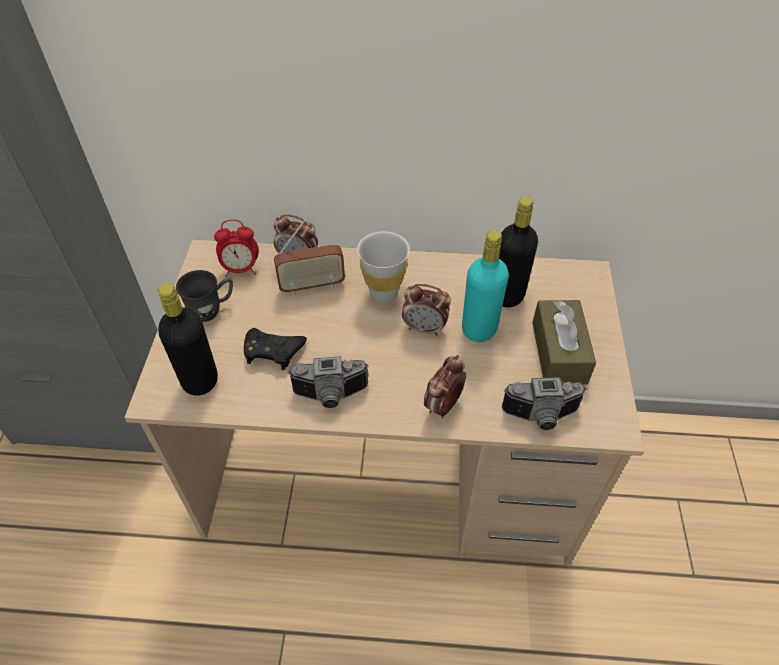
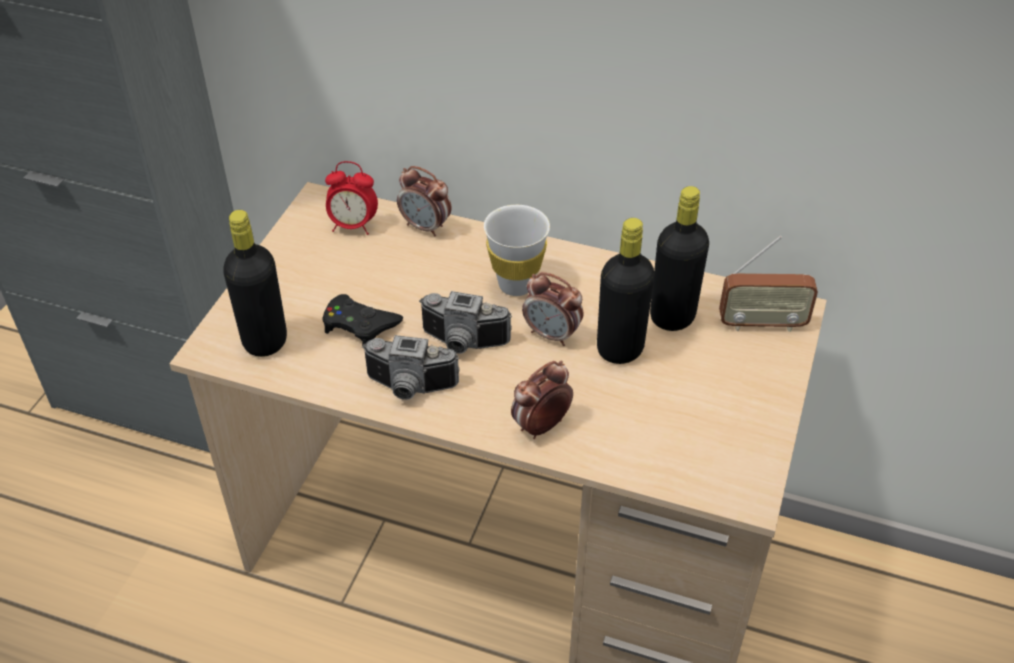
camera: 15 degrees right, 5 degrees down
(212, 310) = (304, 266): grey mug -> none
(312, 285) = (431, 260): radio -> radio (762, 324)
(479, 329) = (620, 349): turquoise bottle -> black bottle
(541, 417) = (658, 465): camera -> camera (462, 344)
(559, 352) = (712, 395): brown tissue box -> none

